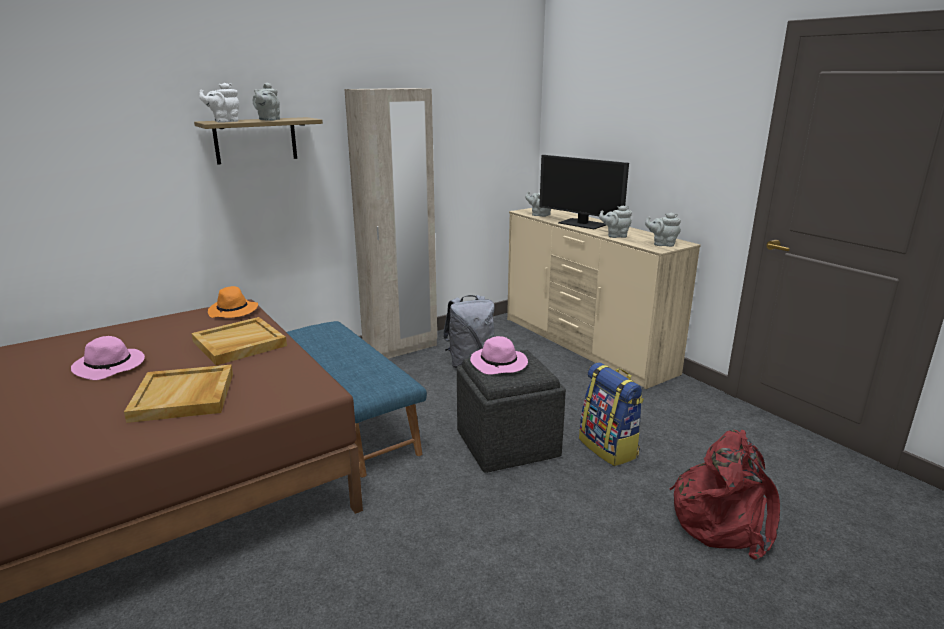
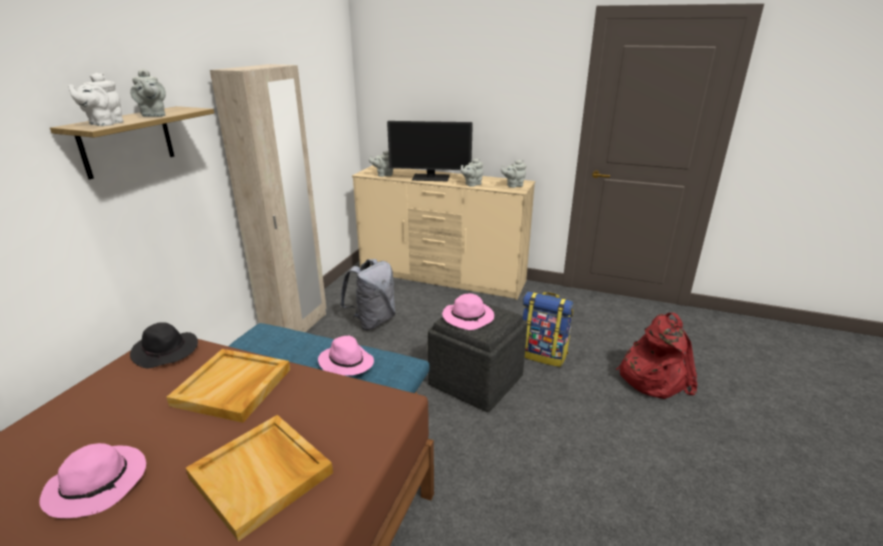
camera: 35 degrees left, 5 degrees up
(234, 311) = (166, 352): orange hat -> black hat
(354, 365) = (346, 363): none -> pink hat

